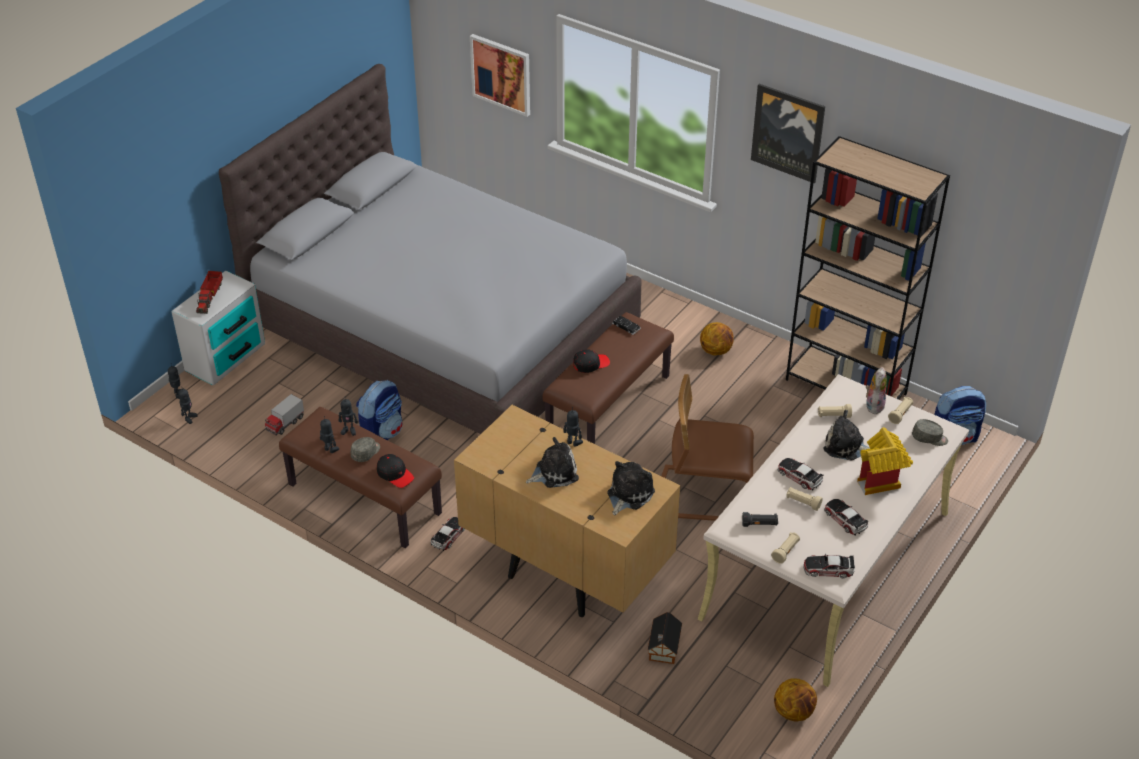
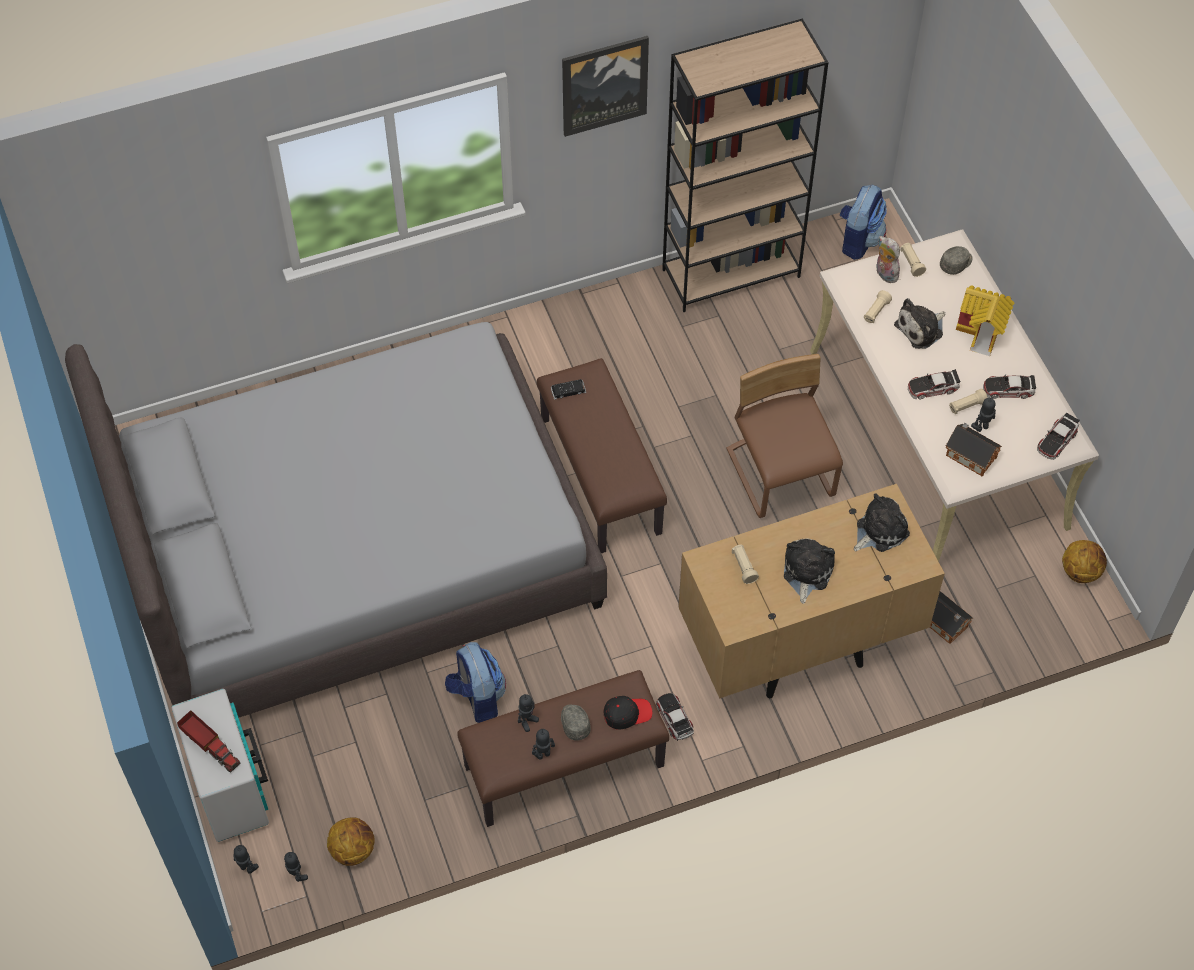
camera: 55 degrees left, 15 degrees up
(285, 424) = (386, 783): toy truck -> none
(501, 74) = (192, 246): picture -> none
(573, 443) = (777, 534): toy robot -> toy robot (982, 427)
(590, 364) = (599, 453): black cap -> none
(628, 494) = (879, 530): plush toy -> plush toy turned 75 degrees clockwise
(703, 494) = (781, 474): brown chair -> brown chair turned 120 degrees clockwise
(716, 350) = (596, 339): basketball -> basketball (353, 849)
(759, 524) = (969, 455): black flashlight -> toy house
(786, 551) = (1015, 457): beige flashlight -> beige flashlight (743, 567)

